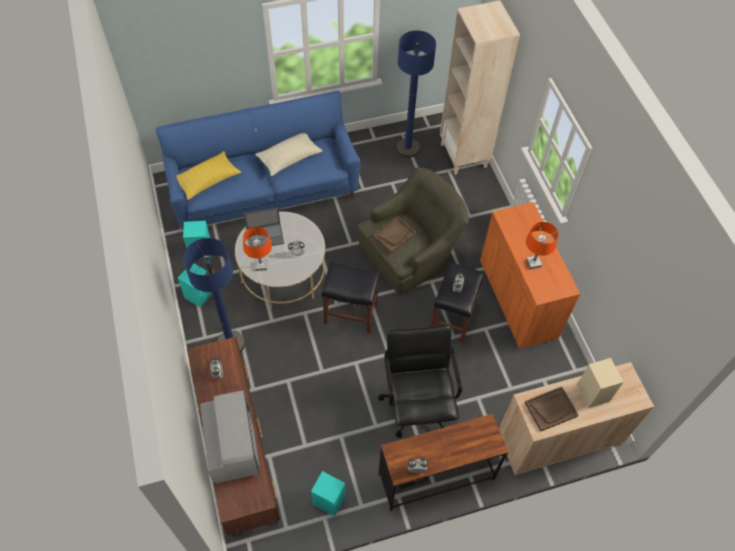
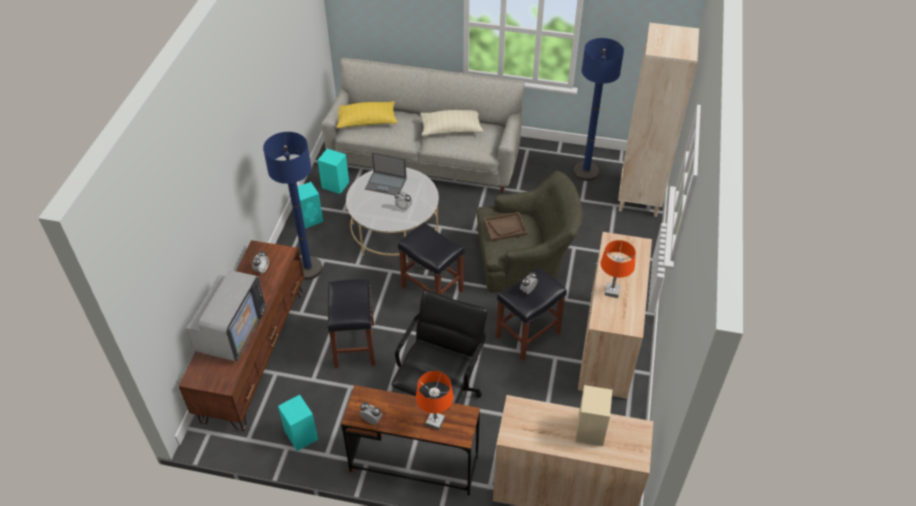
camera: 30 degrees right, 10 degrees down
(260, 266) = (364, 205): orange table lamp -> orange table lamp (435, 422)
(265, 191) = (425, 160): blue sofa -> grey sofa
(318, 396) = (354, 344): none -> black stool
(517, 299) = (607, 345): orange cabinet -> beige cabinet
(551, 409) = (535, 424): brown tray -> none

